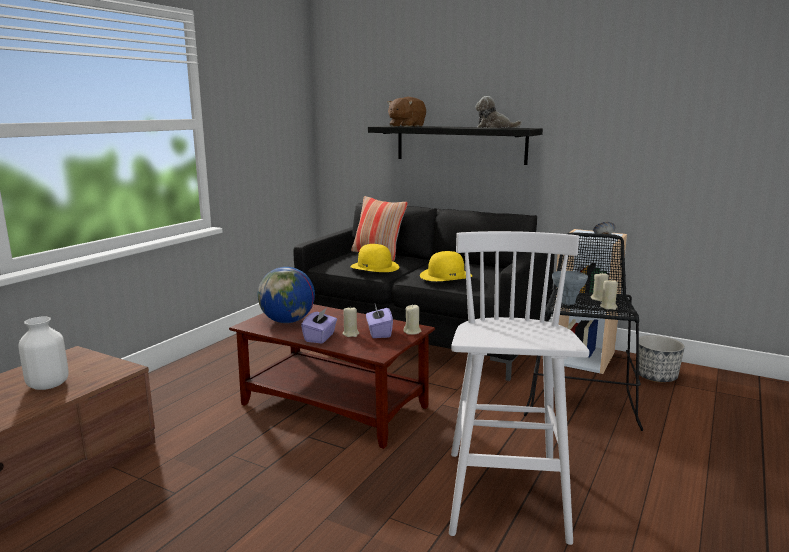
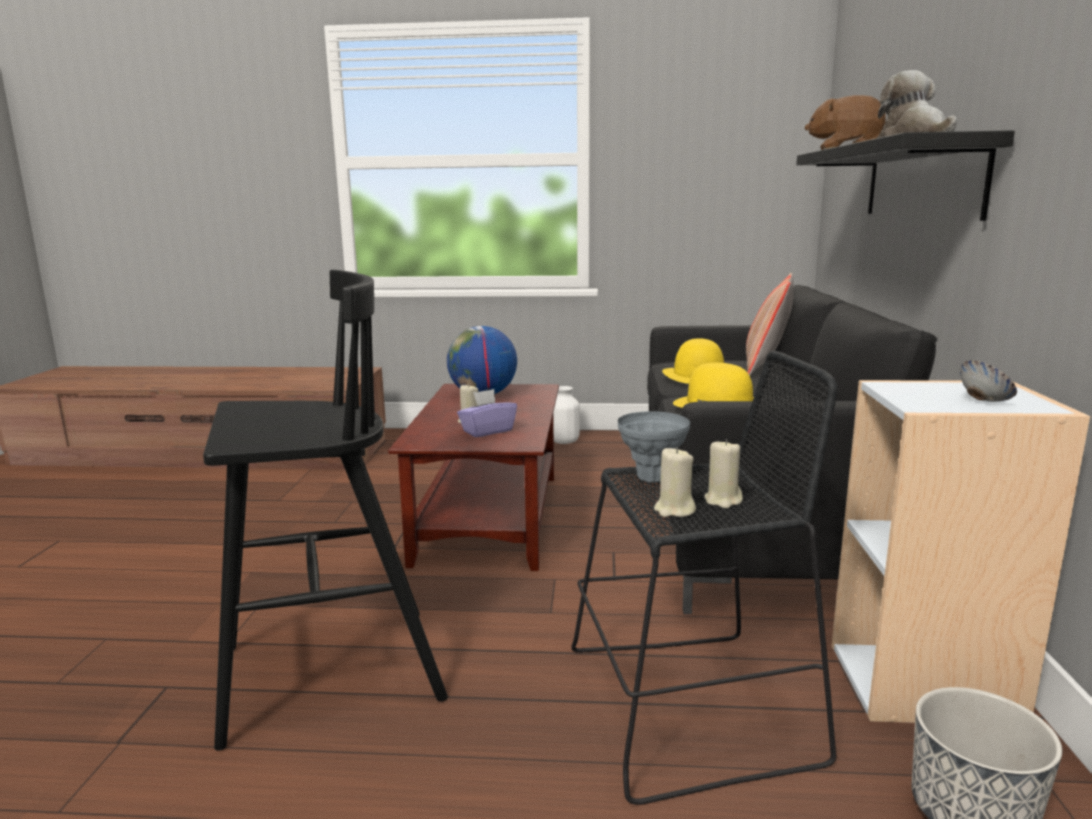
camera: 65 degrees right, 0 degrees up
(49, 384) = (298, 380): white vase -> white vase (564, 441)
(320, 337) = (445, 414): purple tissue box -> none
(412, 332) = (509, 444): beige candle -> none
(505, 496) = (325, 674): white stool -> black stool

